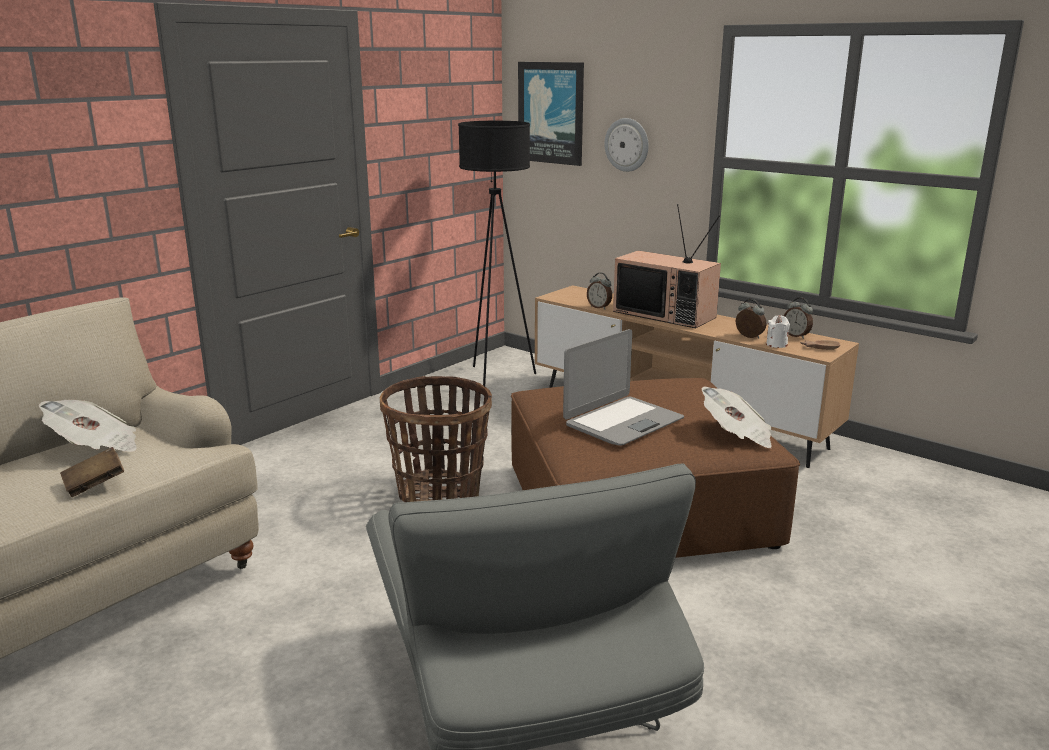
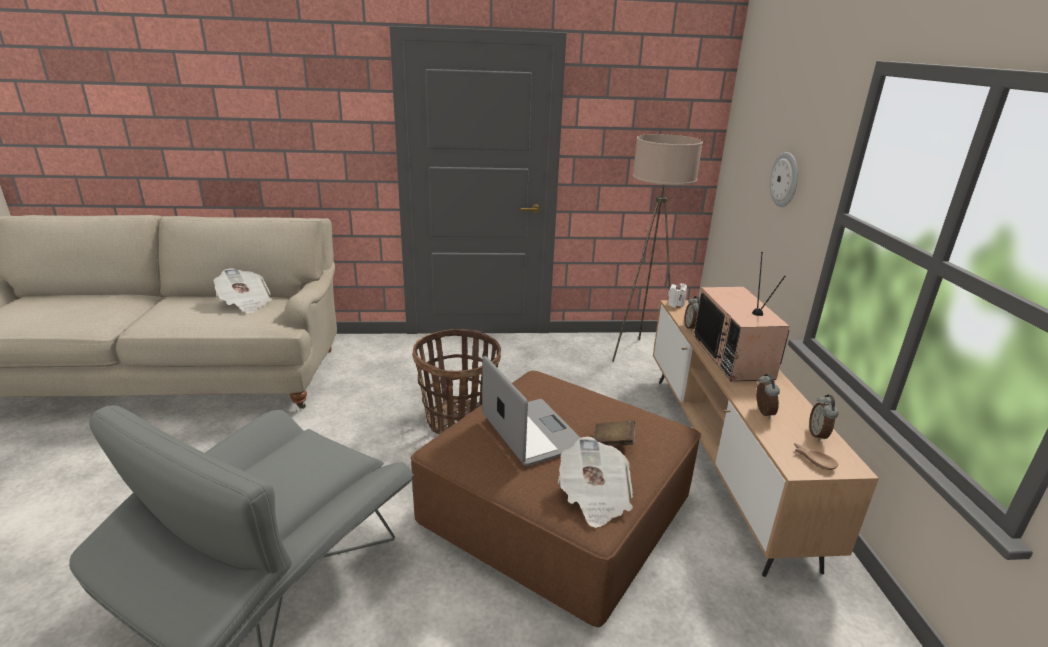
camera: 45 degrees right, 5 degrees up
(94, 485) = (202, 324): brown book -> brown book (613, 442)
(497, 377) = (641, 355): black floor lamp -> beige floor lamp
(551, 113) = (749, 136): picture -> none
(622, 422) = (531, 433): laptop -> laptop turned 120 degrees counterclockwise
(776, 345) = (773, 434): white candle -> white candle (676, 305)

